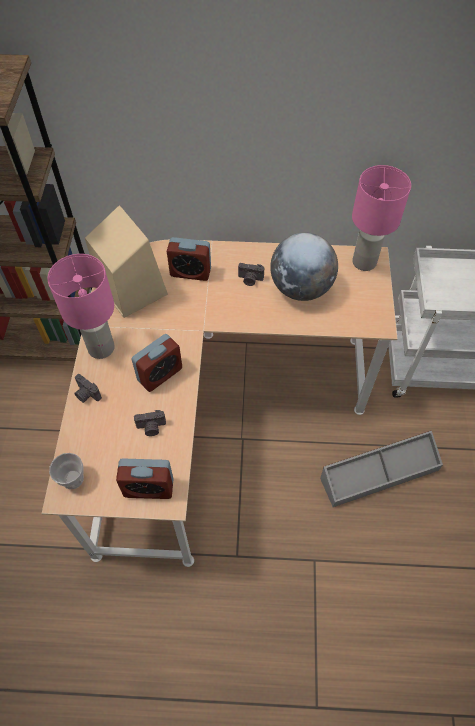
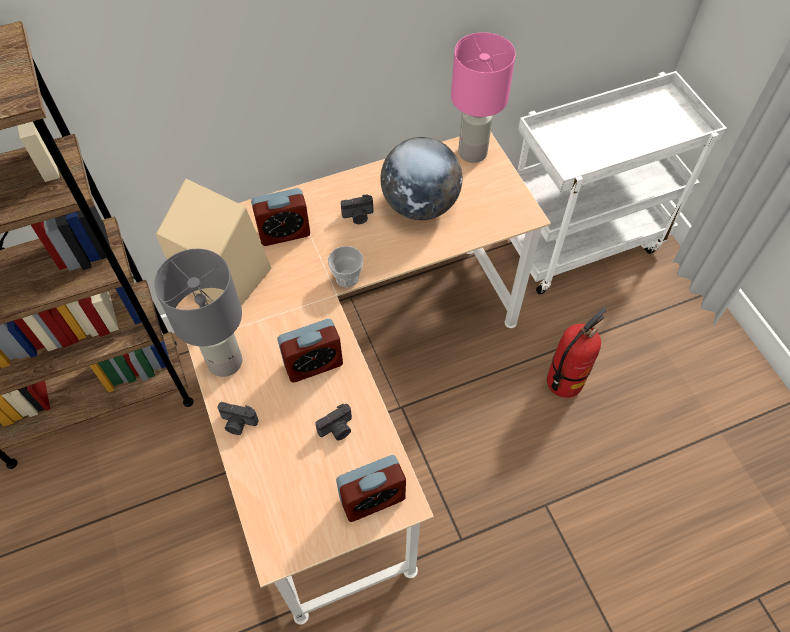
camera: 25 degrees left, 0 degrees up
(72, 479) = (276, 529): cup -> cup (347, 278)
(102, 348) = (226, 362): pink table lamp -> grey table lamp
(160, 374) = (313, 364): alarm clock -> alarm clock turned 45 degrees clockwise
(378, 473) = (564, 381): grey storage box -> fire extinguisher

